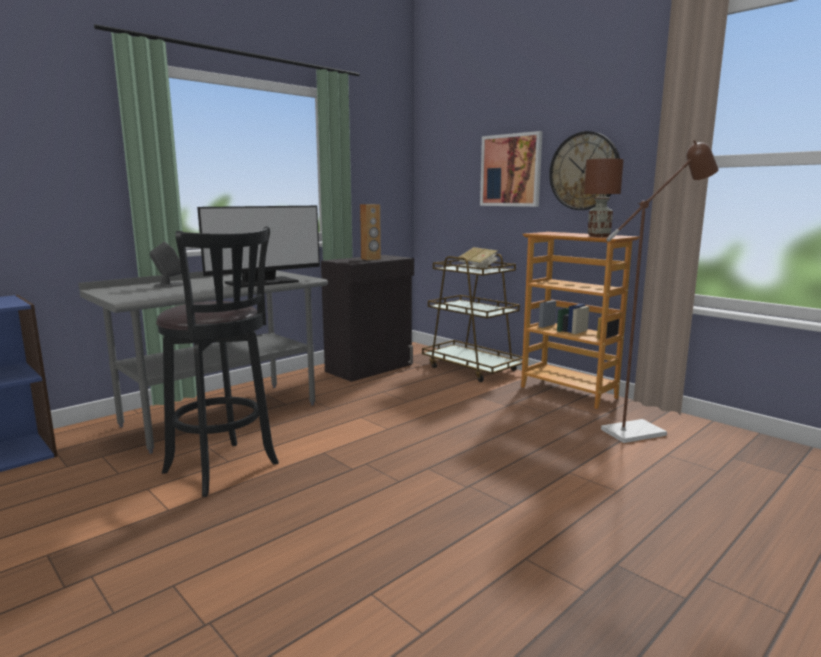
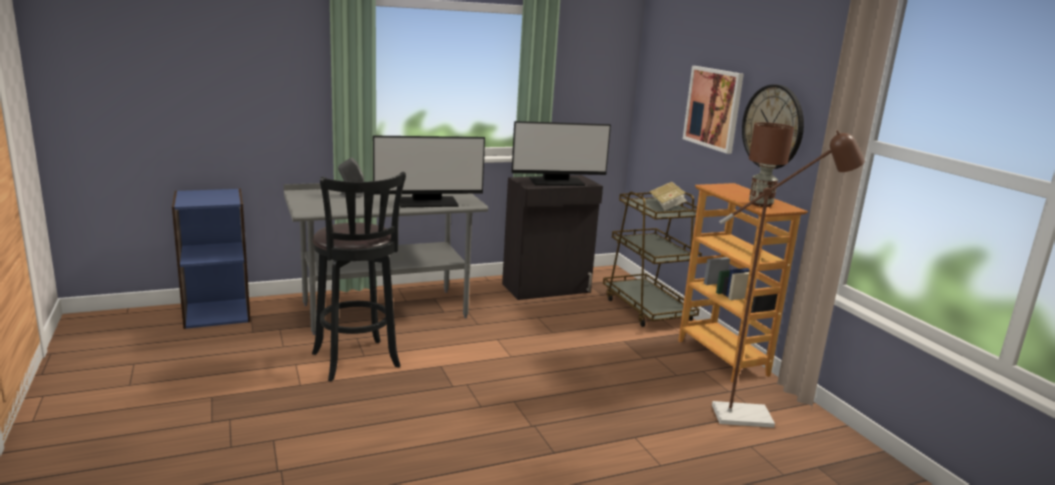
camera: 20 degrees right, 5 degrees up
(371, 259) = (557, 182): brown speaker -> monitor

